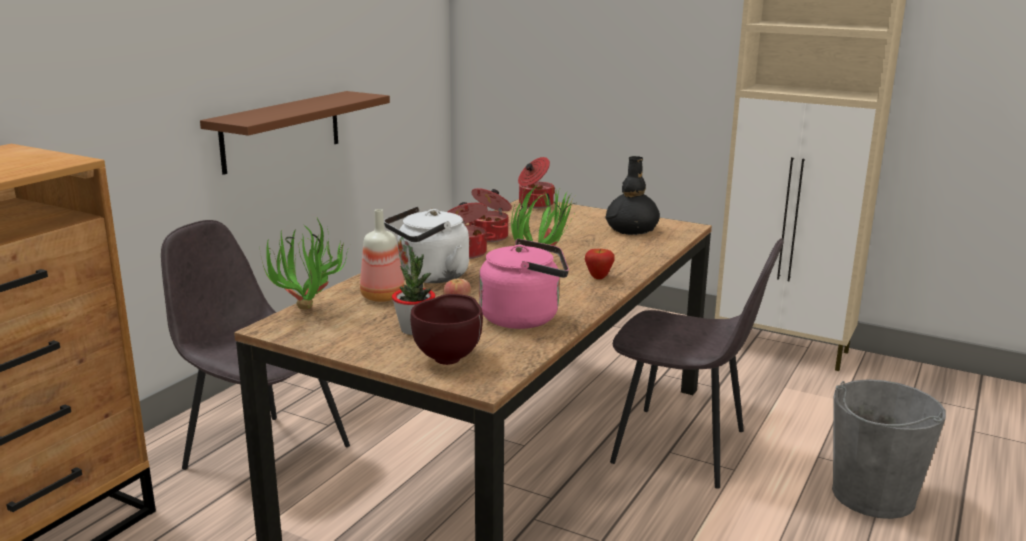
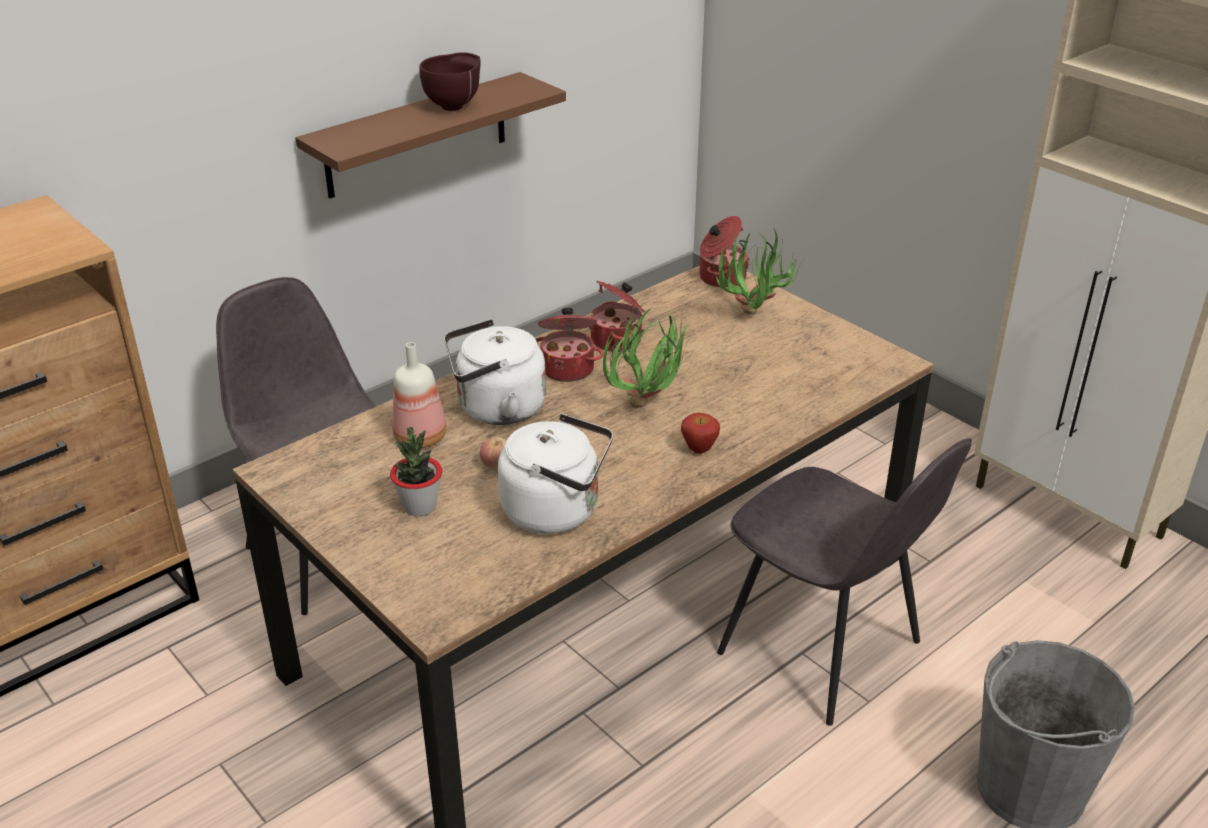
camera: 20 degrees right, 15 degrees up
(308, 313) = (324, 452): potted plant -> potted plant (751, 319)
(448, 357) = (427, 565): brown bowl -> brown bowl (454, 106)
(524, 318) = (557, 511): pink kettle -> white kettle
(632, 229) = (814, 355): black vase -> none

